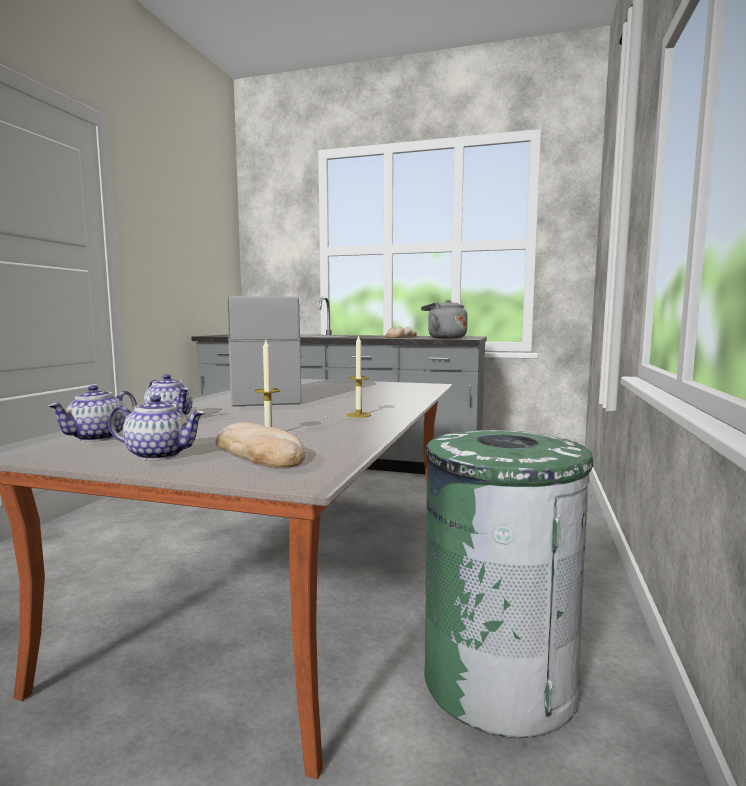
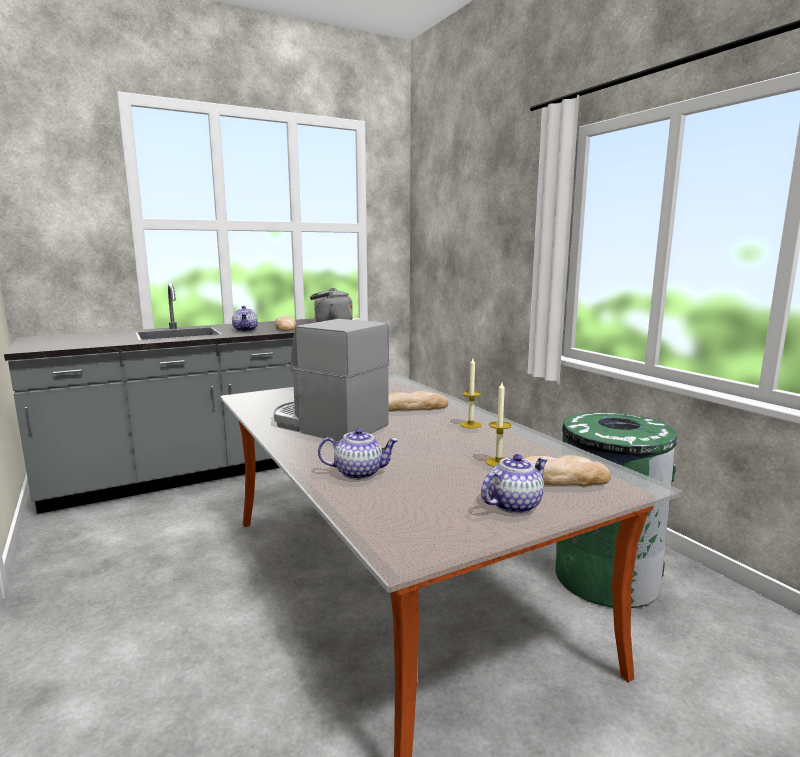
camera: 45 degrees left, 5 degrees up
(97, 437) = (402, 512): teapot -> teapot (246, 330)
(366, 399) = (412, 407): none -> bread

